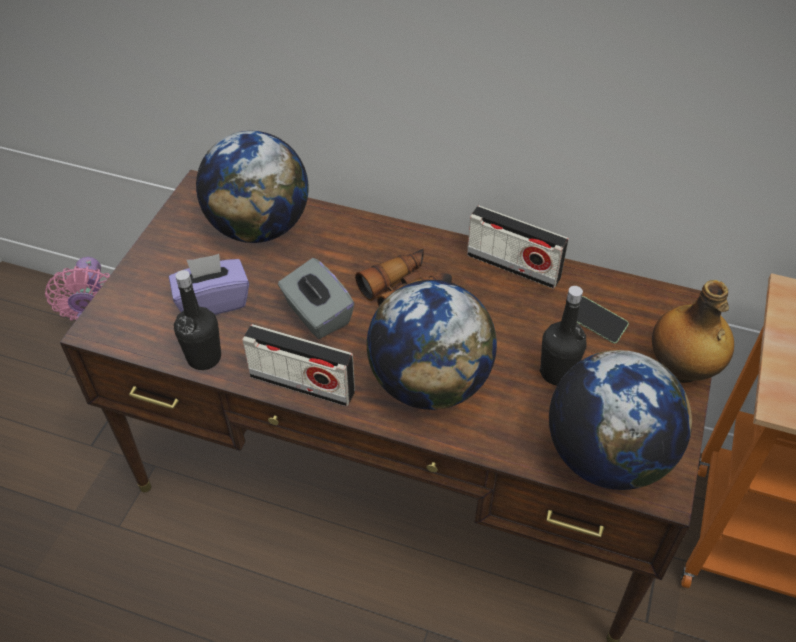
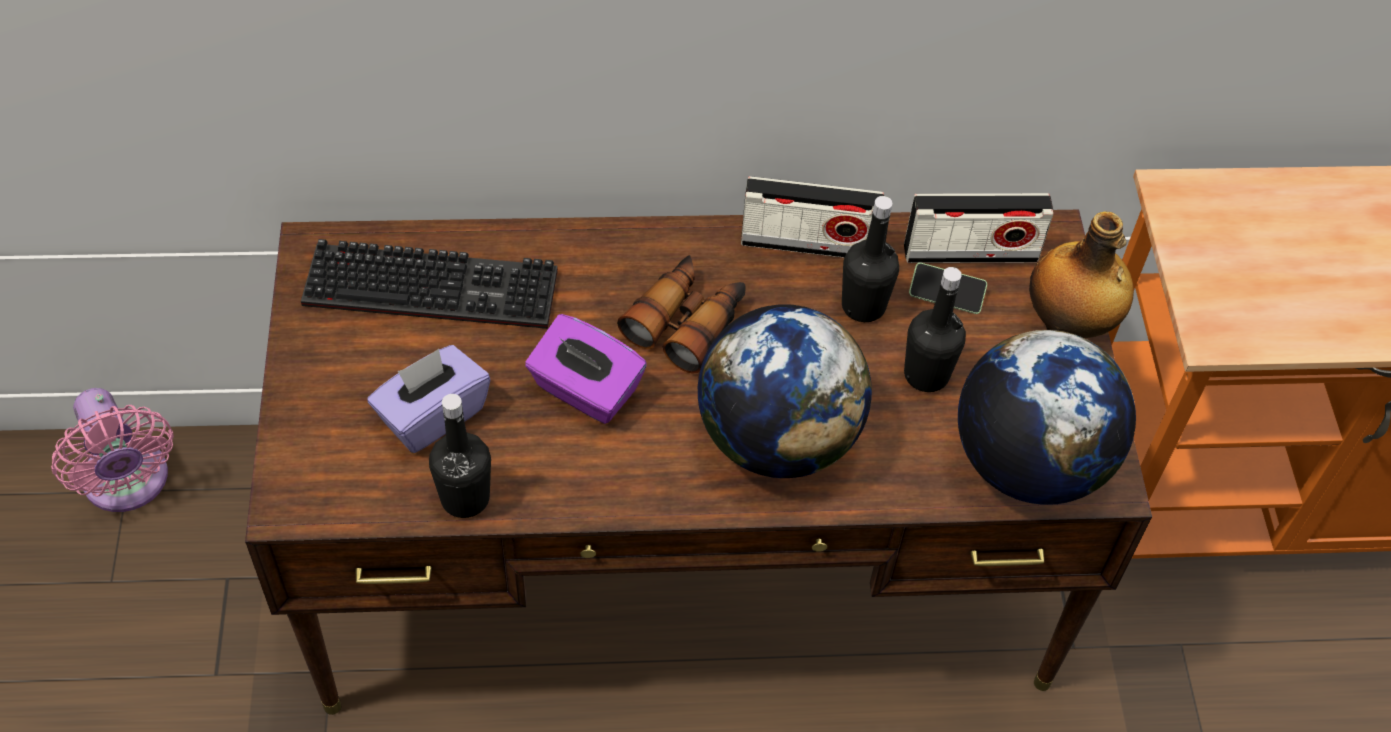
camera: 25 degrees left, 5 degrees up
(259, 227) = (436, 285): globe -> keyboard
(302, 384) = (616, 492): radio -> radio (970, 252)
(317, 315) = (585, 390): grey tissue box -> purple tissue box
(533, 315) = (863, 306): none -> black bottle

